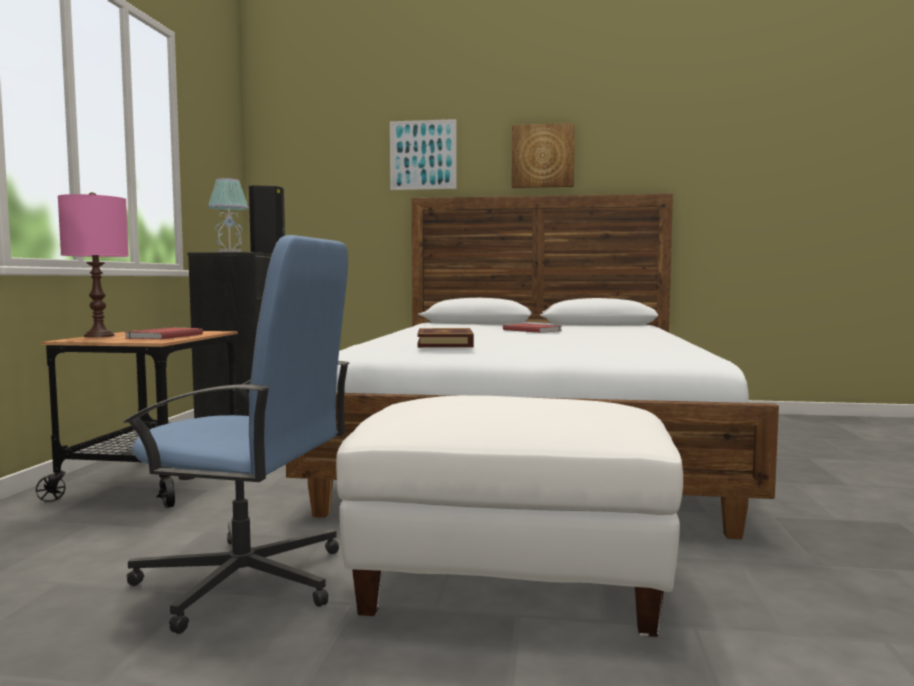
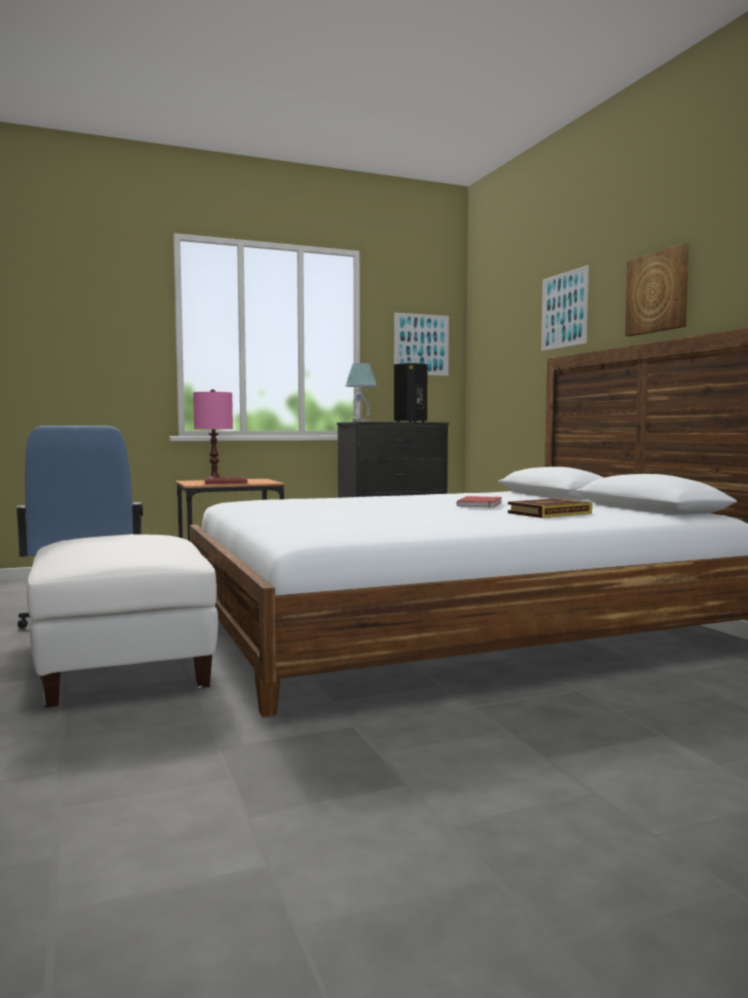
camera: 60 degrees right, 0 degrees up
(220, 164) = (421, 344): none -> picture
(445, 343) = (276, 502): book -> book (549, 513)

